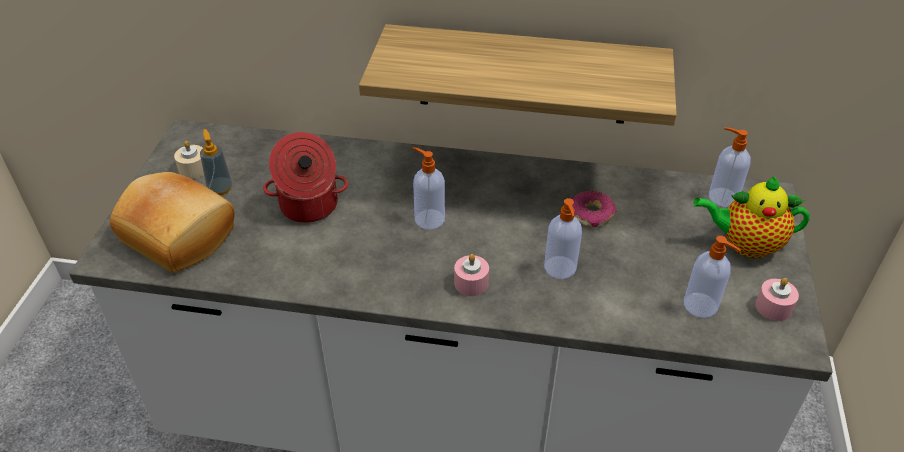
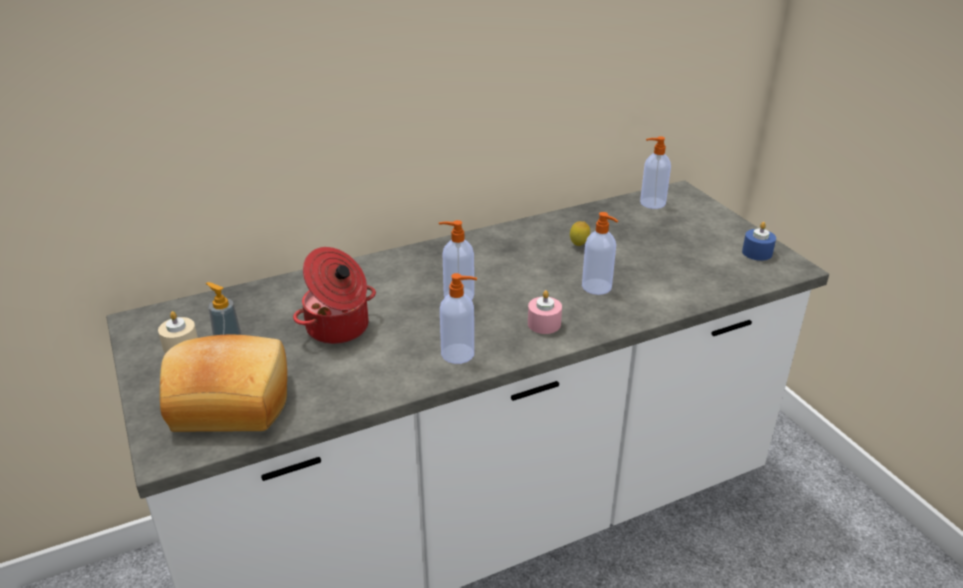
camera: 35 degrees left, 10 degrees down
(523, 75) = (470, 148): shelf -> none
(592, 214) = (579, 245): donut -> lemon
(701, 306) = (715, 270): soap dispenser -> soap dispenser (459, 354)
(745, 244) = (698, 224): teapot -> none
(773, 307) = (757, 253): pink candle -> blue candle

